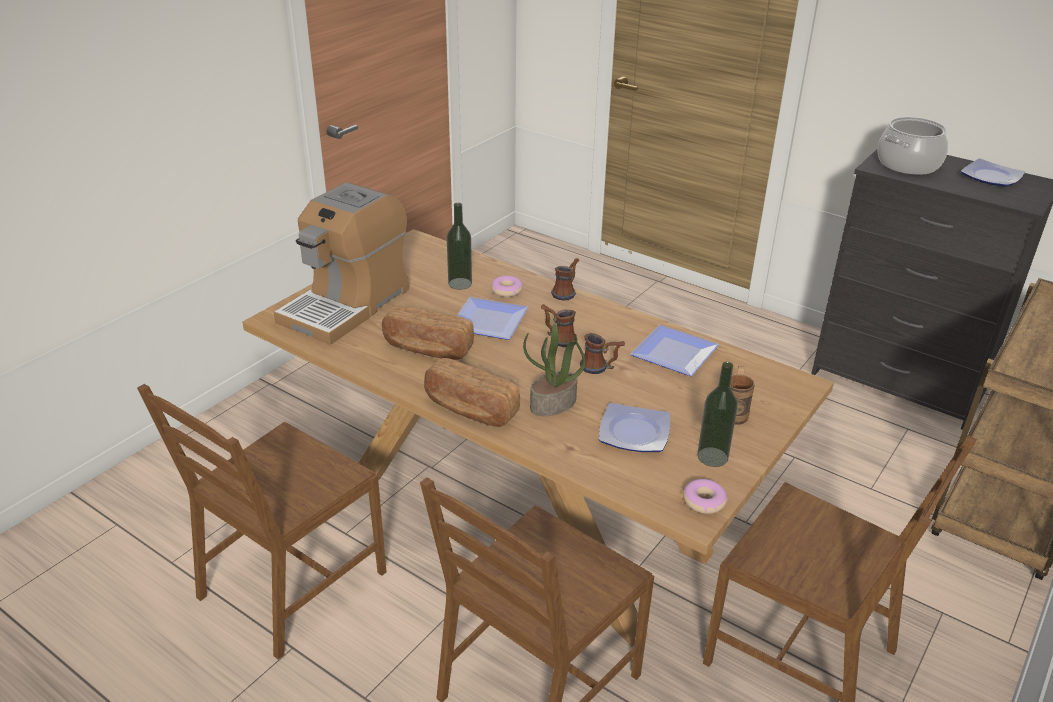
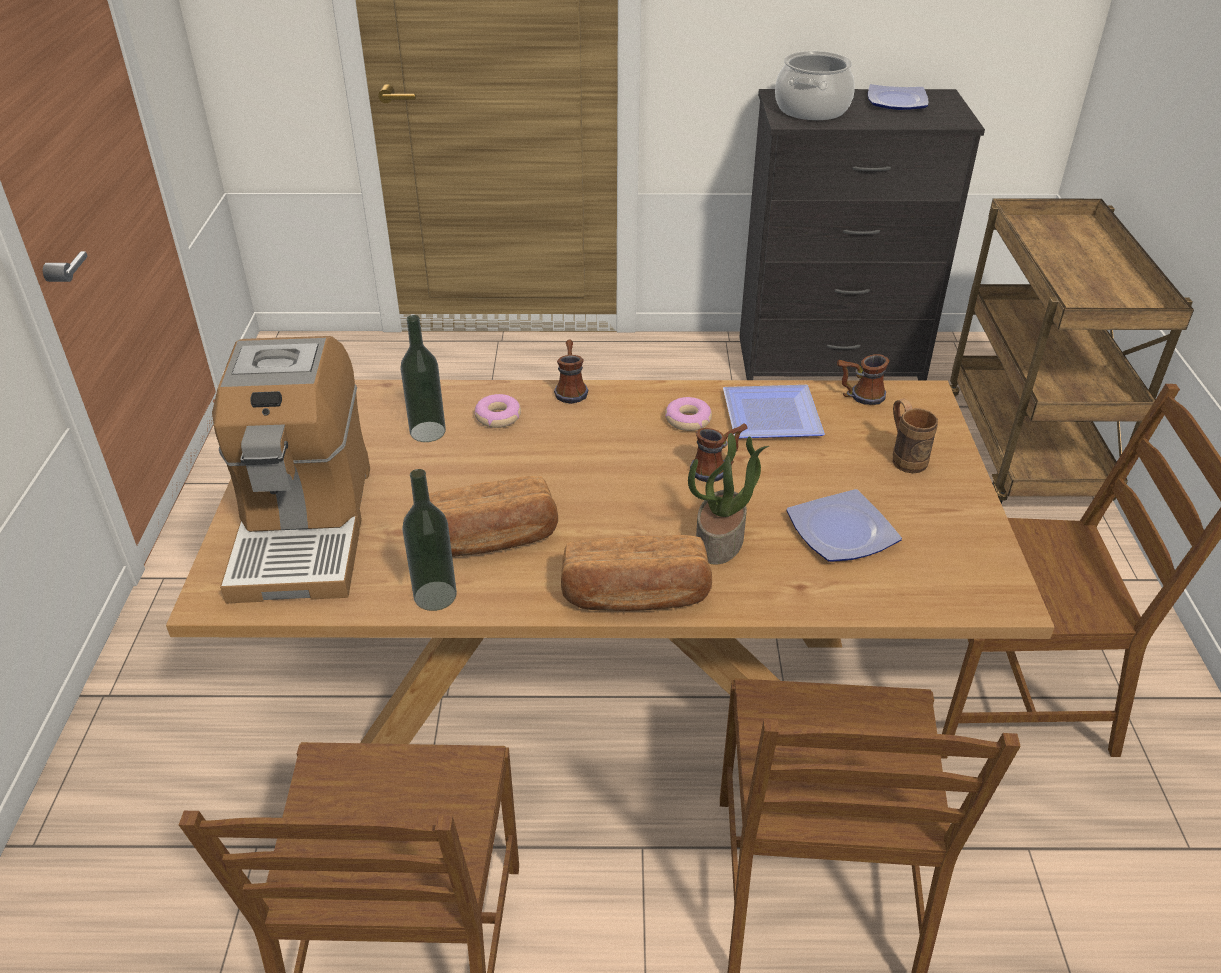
camera: 35 degrees left, 5 degrees up
(486, 322) = (521, 470): plate -> none
(558, 338) = (628, 453): mug -> mug (858, 396)
(704, 501) = (995, 577): donut -> donut (688, 420)
(712, 457) = (944, 520): bottle -> bottle (435, 596)

